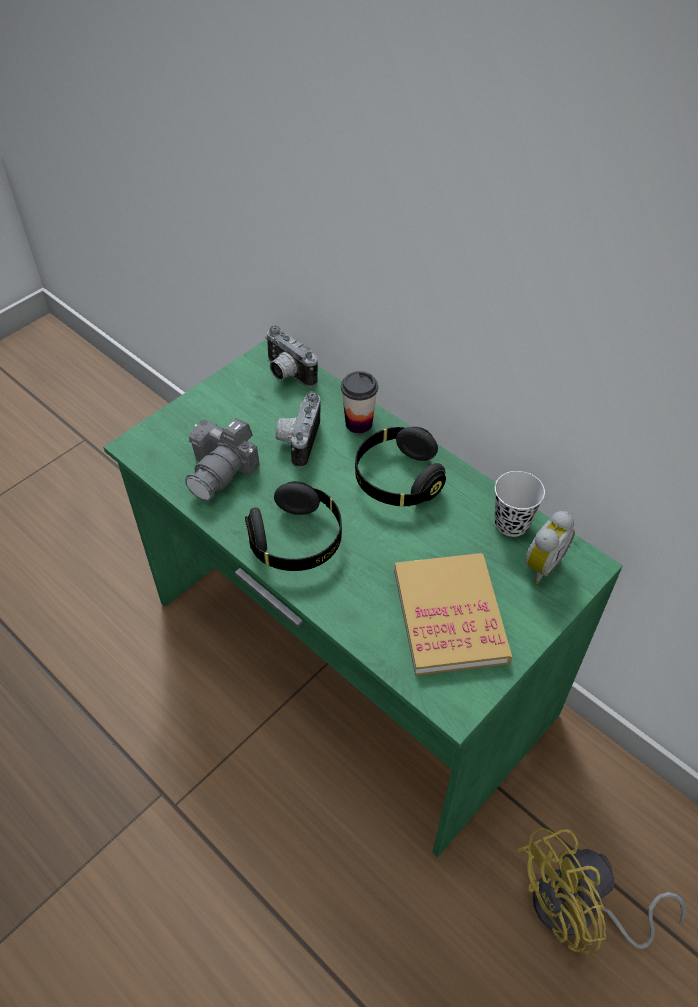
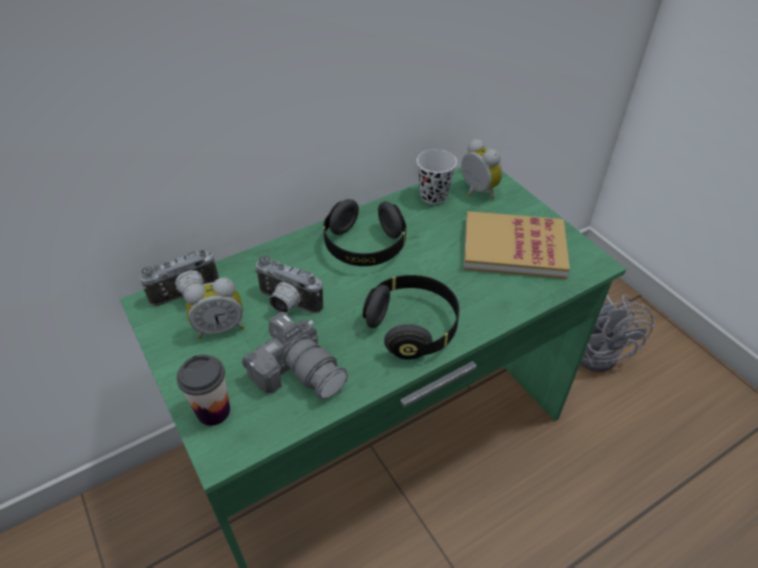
camera: 75 degrees left, 5 degrees down
(257, 405) = (220, 327): none -> alarm clock
(359, 423) = (286, 257): cup -> cup (213, 411)
(577, 911) = (599, 350): yellow fan -> grey fan

